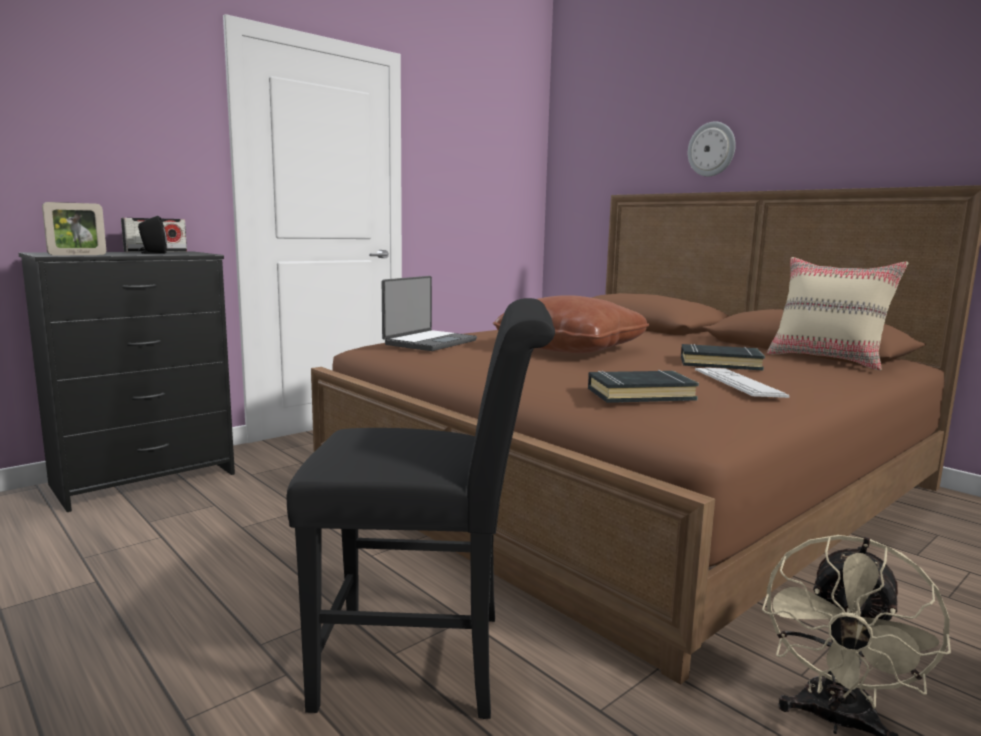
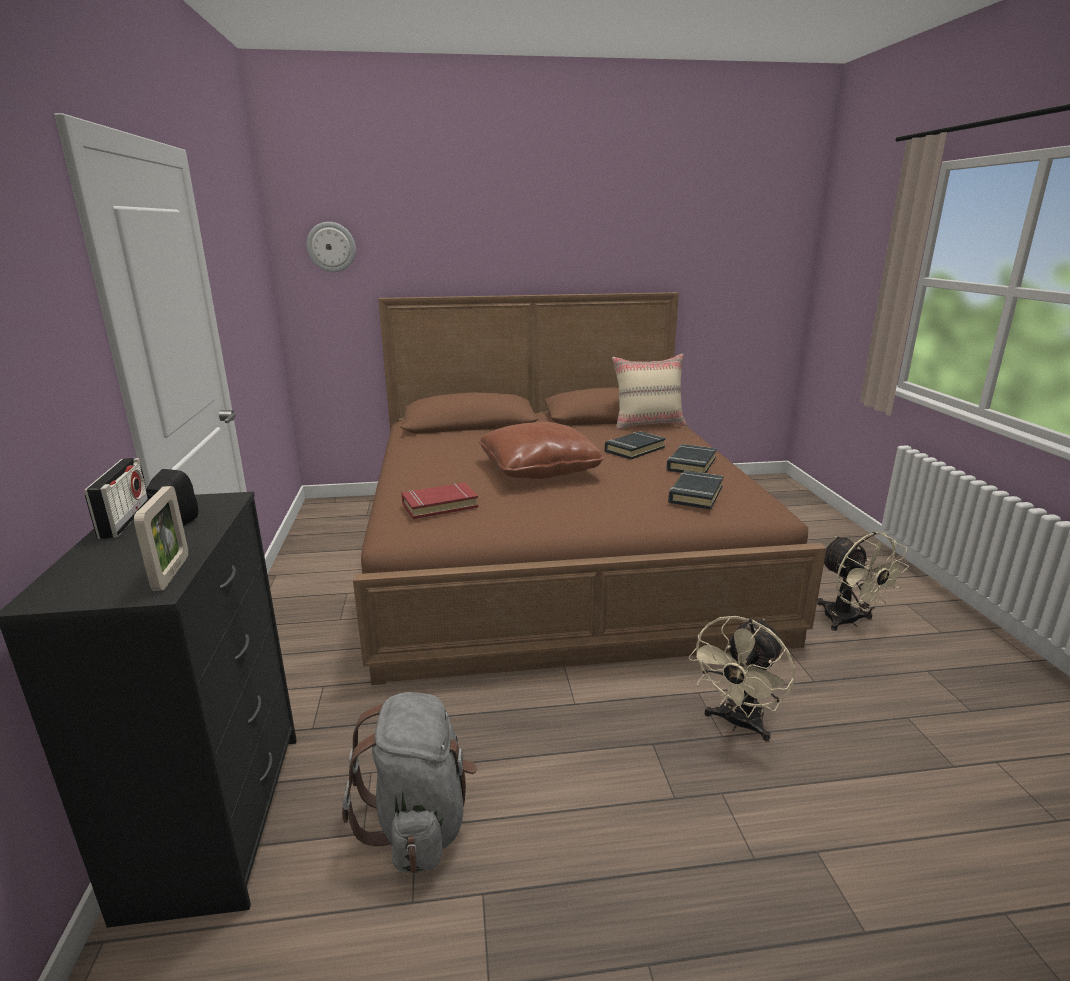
camera: 55 degrees left, 10 degrees up
(166, 536) = (419, 823): none -> grey backpack
(428, 660) = (737, 723): black chair -> beige fan
(429, 342) = (439, 505): laptop -> red book
(712, 149) = (476, 256): wall clock -> wall clock (331, 247)
(738, 383) = (691, 464): keyboard -> black book

